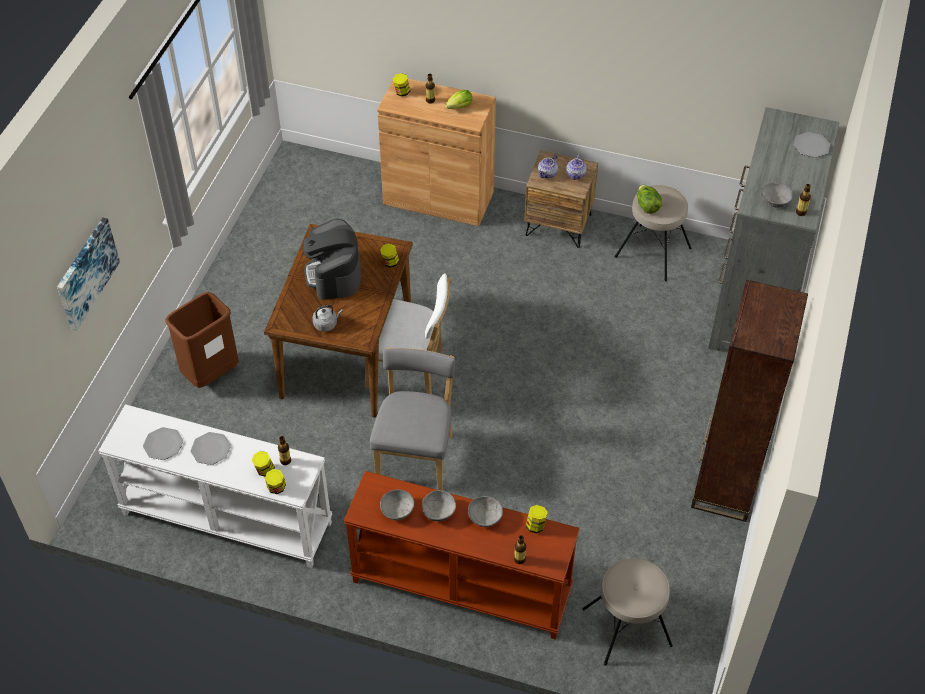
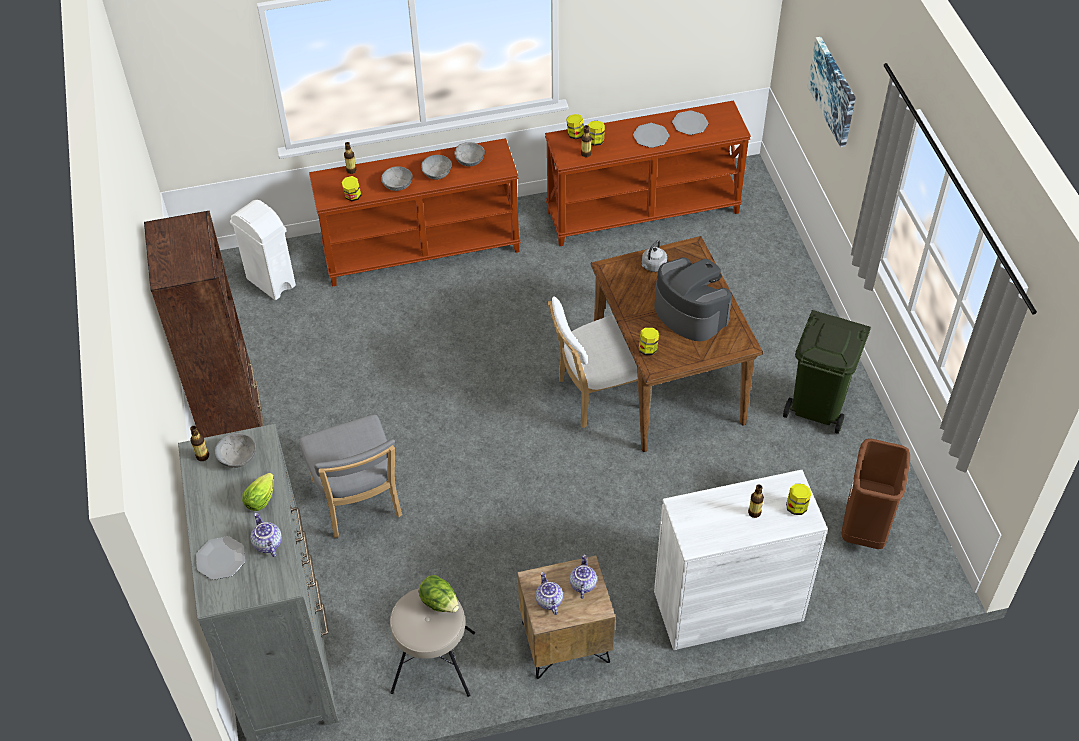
camera: 150 degrees right, 0 degrees up
(211, 373) = (770, 306): brown trash can -> brown trash can (864, 529)
(226, 519) = (643, 211): white console table -> brown console table
(256, 283) = (819, 406): none -> green trash can
(416, 454) = (532, 326): grey chair -> grey chair (358, 502)
(438, 198) = (728, 606): brown cabinet -> white cabinet
(458, 107) = (714, 519): lettuce -> lettuce (262, 497)
(627, 628) = (271, 282): beige stool -> white trash can
(776, 142) = (267, 544): none -> teapot

